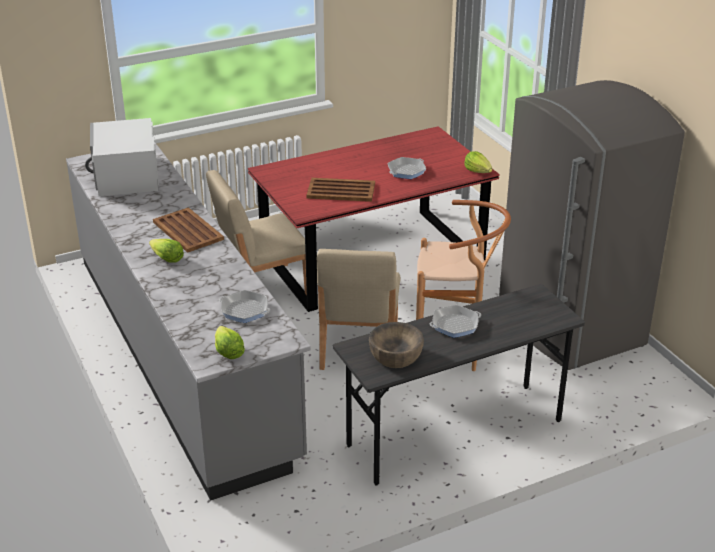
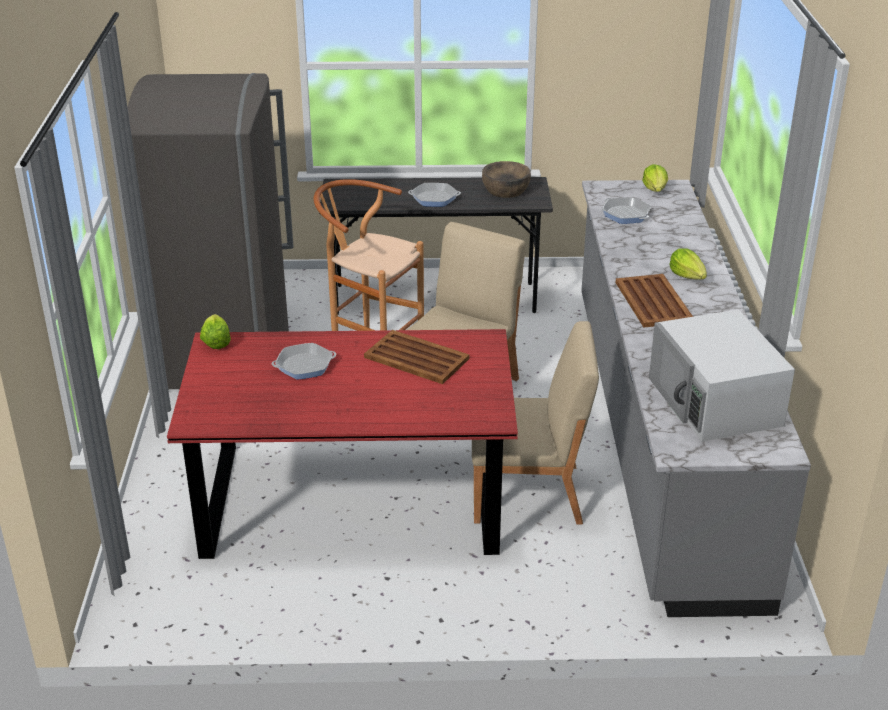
camera: 155 degrees left, 0 degrees up
(126, 176) = (715, 402): white microwave -> white microwave turned 150 degrees clockwise

